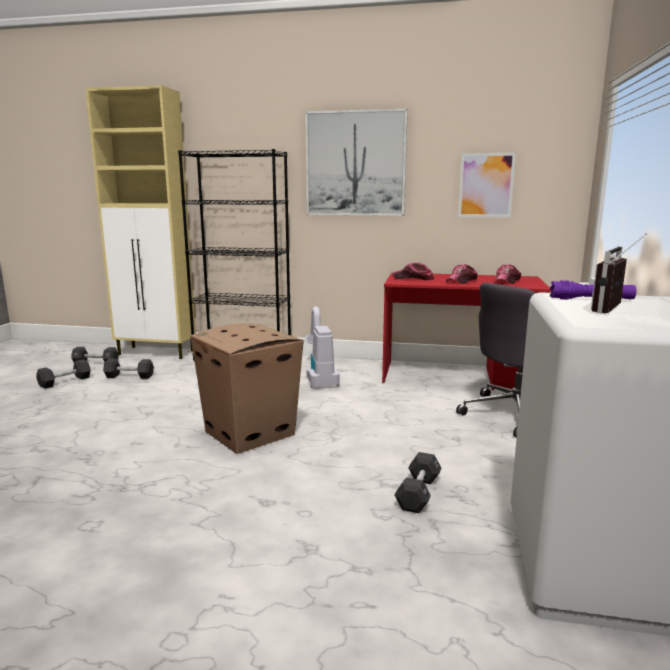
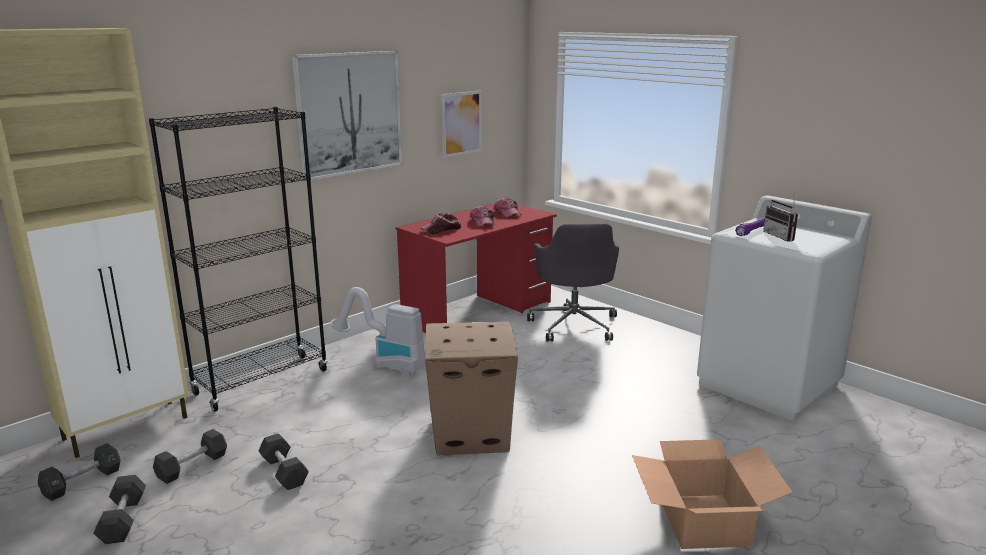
camera: 55 degrees left, 5 degrees up
(198, 593) = (702, 521): none -> cardboard box
(418, 493) = (648, 402): black dumbbell -> black dumbbell (284, 471)

